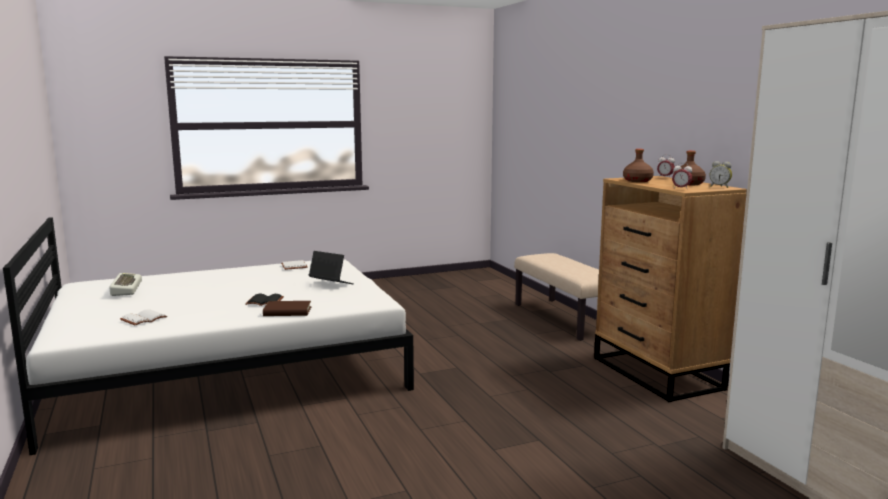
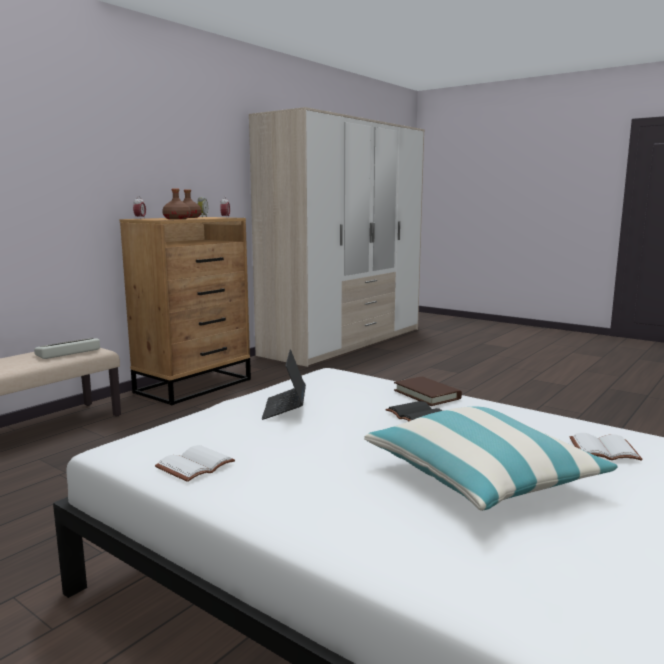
camera: 120 degrees left, 0 degrees up
(125, 288) = (583, 550): keyboard -> keyboard (68, 353)
(186, 293) = (482, 478): none -> pillow

